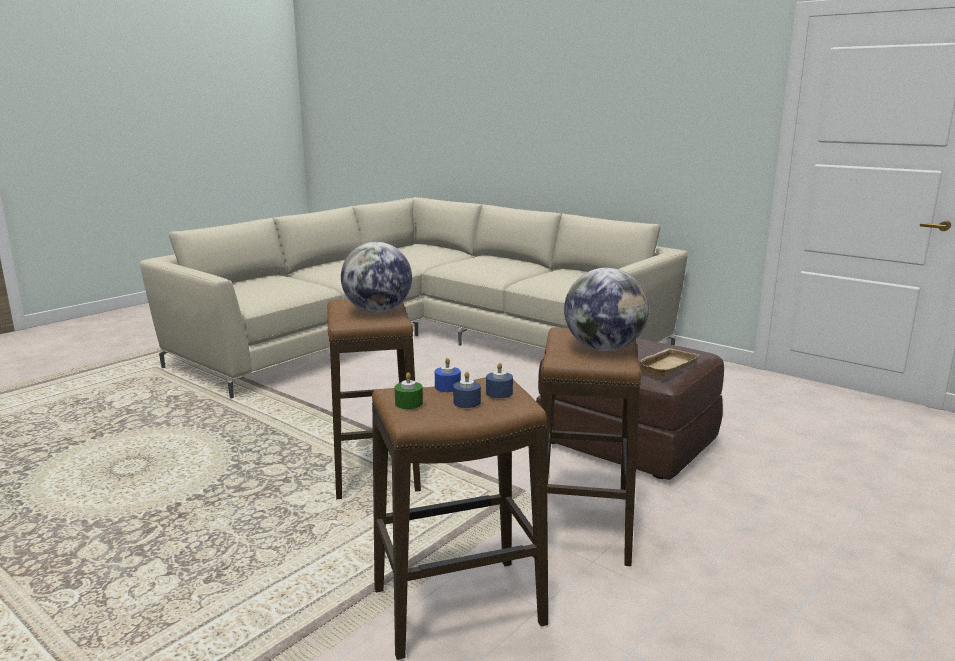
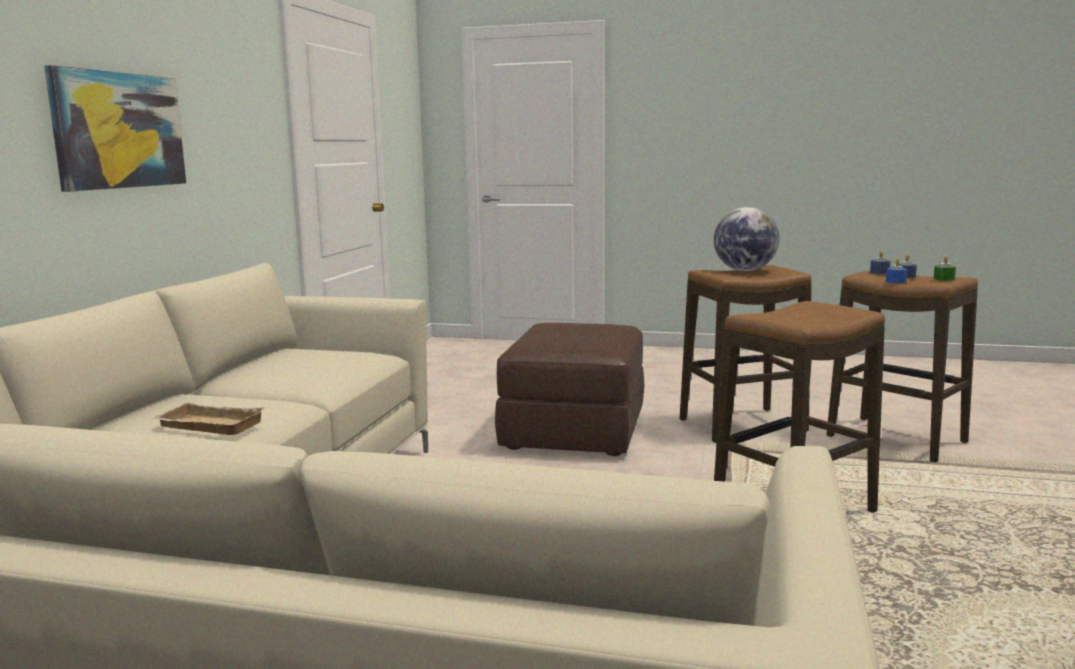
camera: 115 degrees left, 5 degrees down
(378, 311) = (795, 312): globe -> none
(599, 129) = (119, 130): none -> picture
(665, 366) = (603, 325): beige tray -> beige tray (207, 426)

